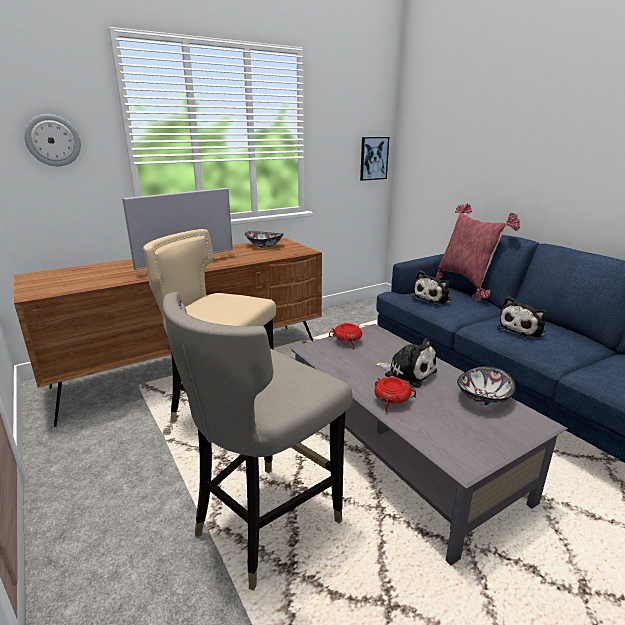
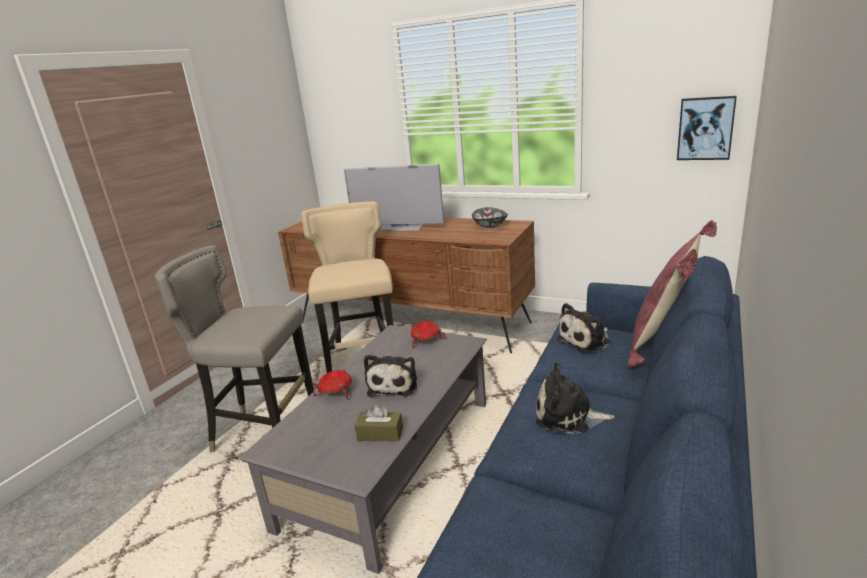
camera: 60 degrees right, 0 degrees up
(53, 140) = (355, 116): wall clock -> none
(433, 298) = (586, 341): plush toy -> plush toy turned 45 degrees counterclockwise
(482, 398) = (380, 434): bowl -> brown tissue box

